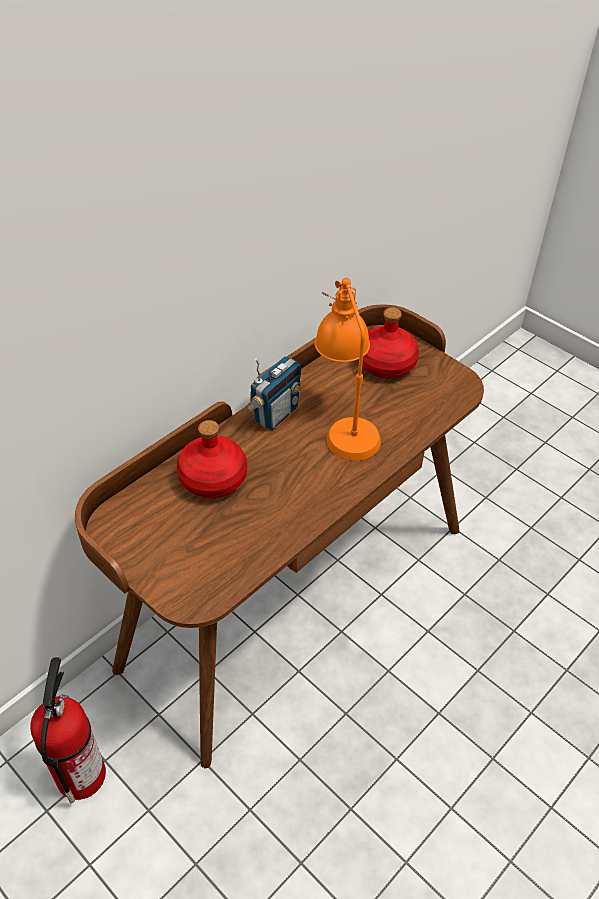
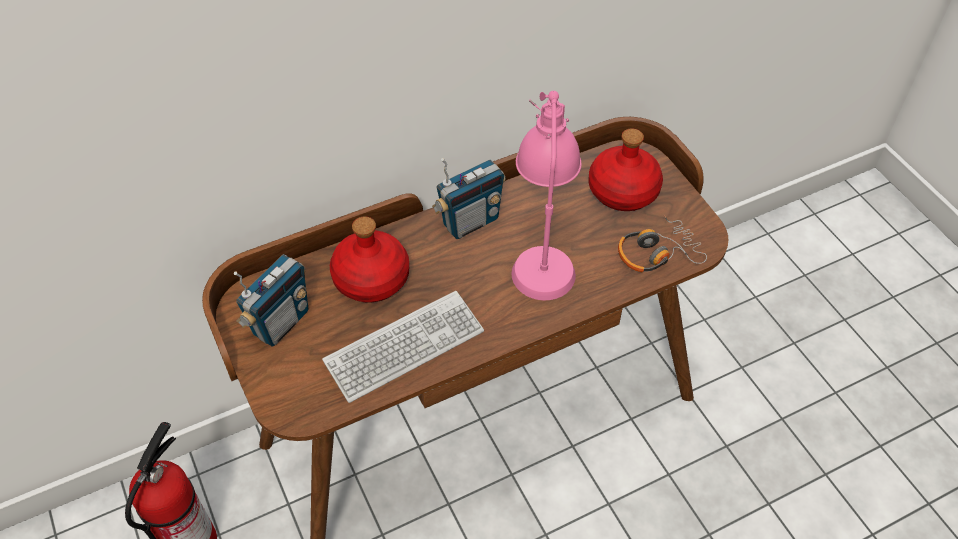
camera: 20 degrees right, 5 degrees up
(149, 533) = (280, 323): none -> radio
(266, 525) = (404, 347): none -> keyboard
(344, 423) = (541, 252): orange table lamp -> pink table lamp
(433, 403) = (657, 253): none -> headphones

